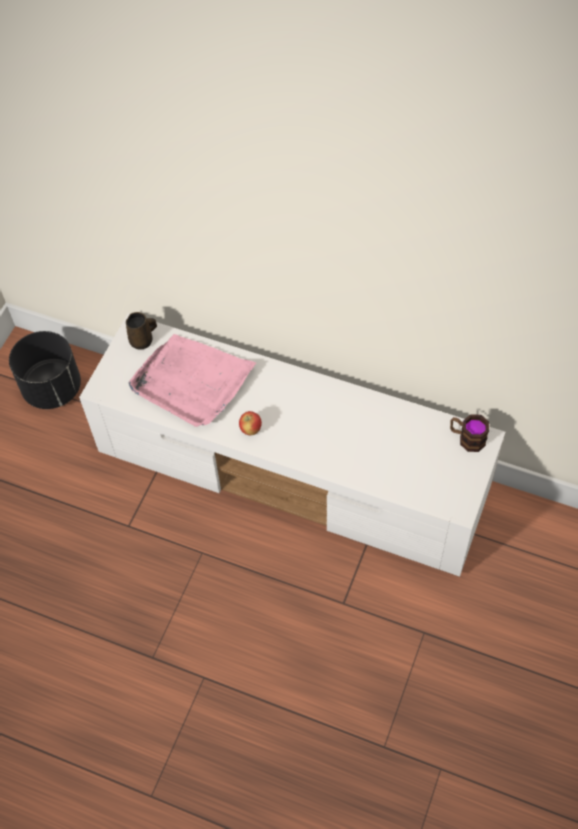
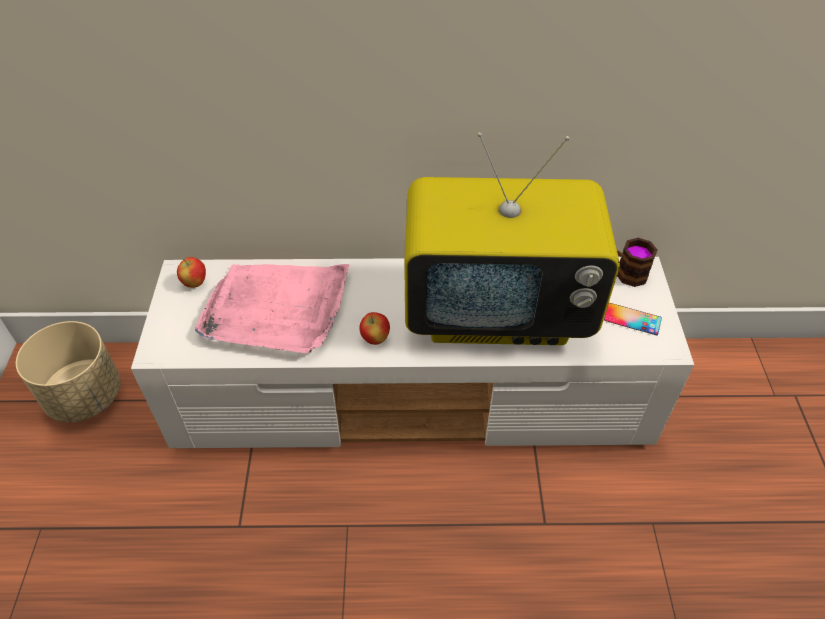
camera: 25 degrees left, 10 degrees down
(53, 388) = (85, 396): black planter -> beige planter
(143, 341) = (195, 283): brown mug -> apple
(350, 437) = (498, 311): none -> television
(448, 478) = (632, 319): none -> phone

